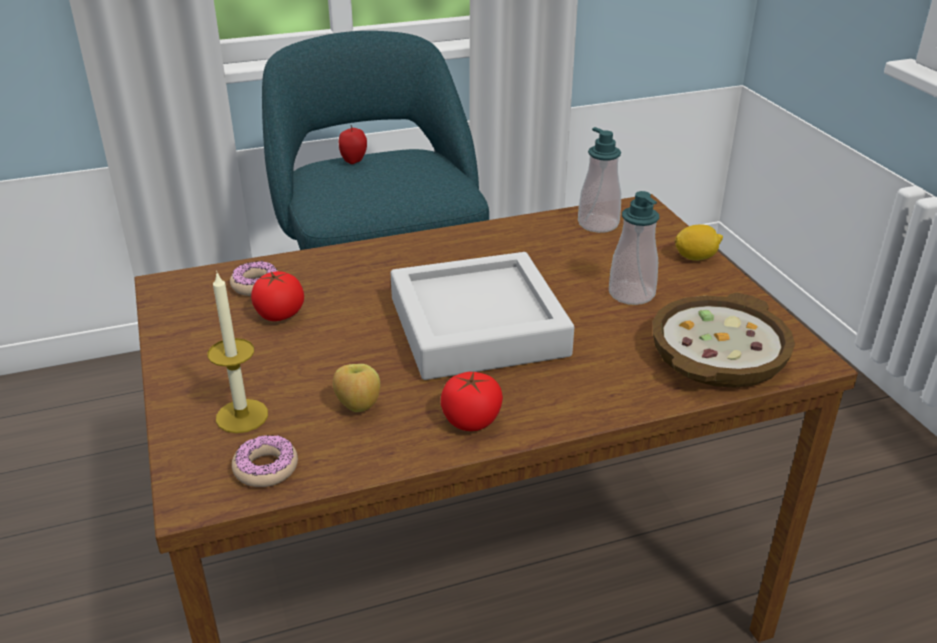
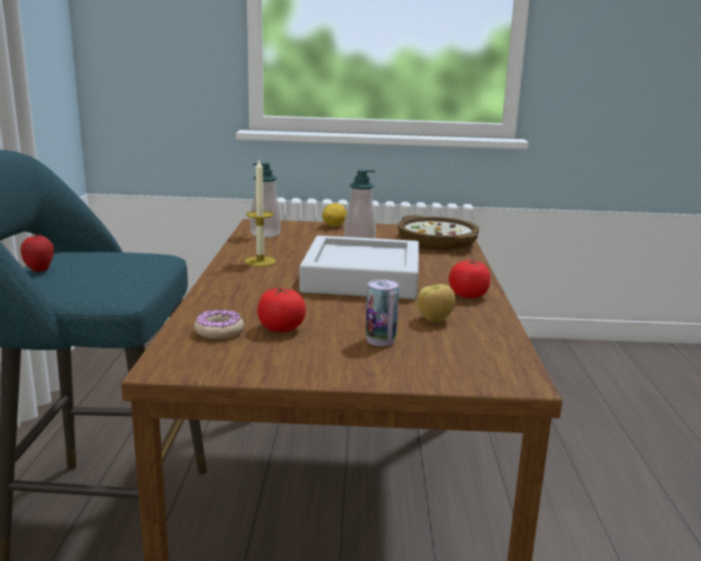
camera: 70 degrees left, 15 degrees down
(242, 416) = (422, 356): candle -> candle (260, 261)
(266, 468) = (493, 354): donut -> none
(275, 380) = (380, 340): none -> can

